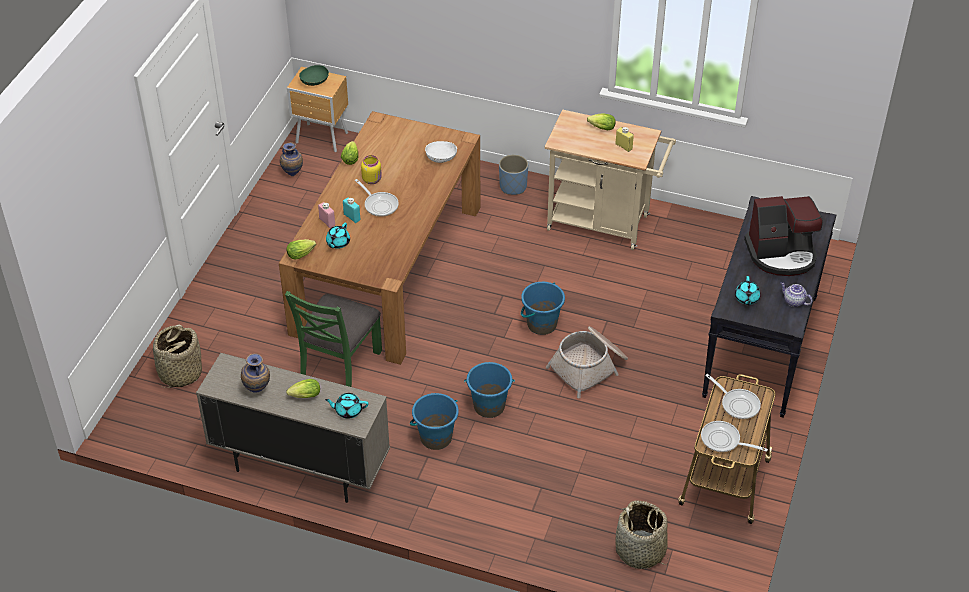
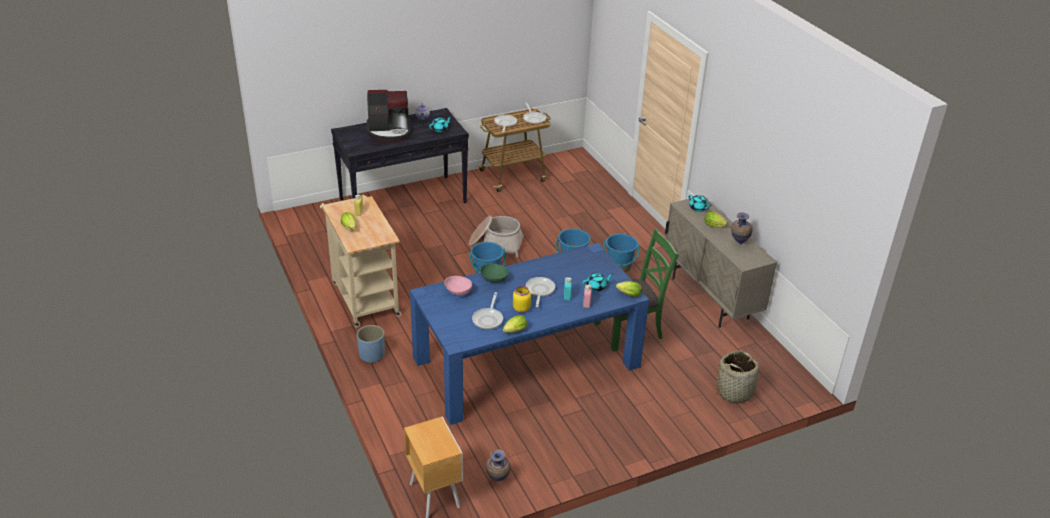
camera: 135 degrees left, 10 degrees down
(314, 82) = (435, 440): green bowl -> green bowl (494, 279)
(384, 154) = (488, 319): none -> frying pan
(388, 268) = (526, 362): brown dining table -> blue dining table
(441, 158) = (458, 292): white bowl -> pink bowl
(640, 551) = (586, 180): basket -> none
(781, 254) = (389, 132): coffee machine -> coffee machine turned 135 degrees clockwise

